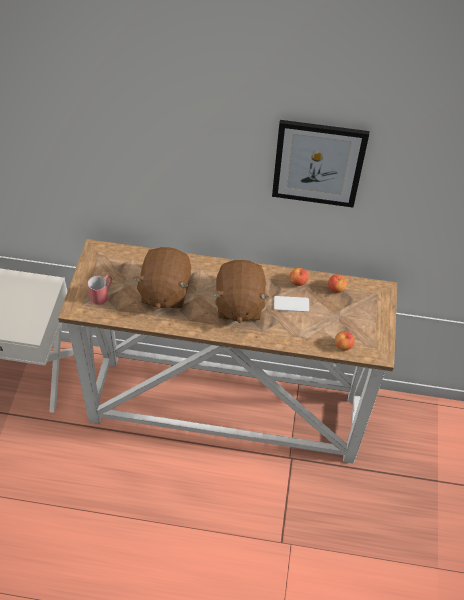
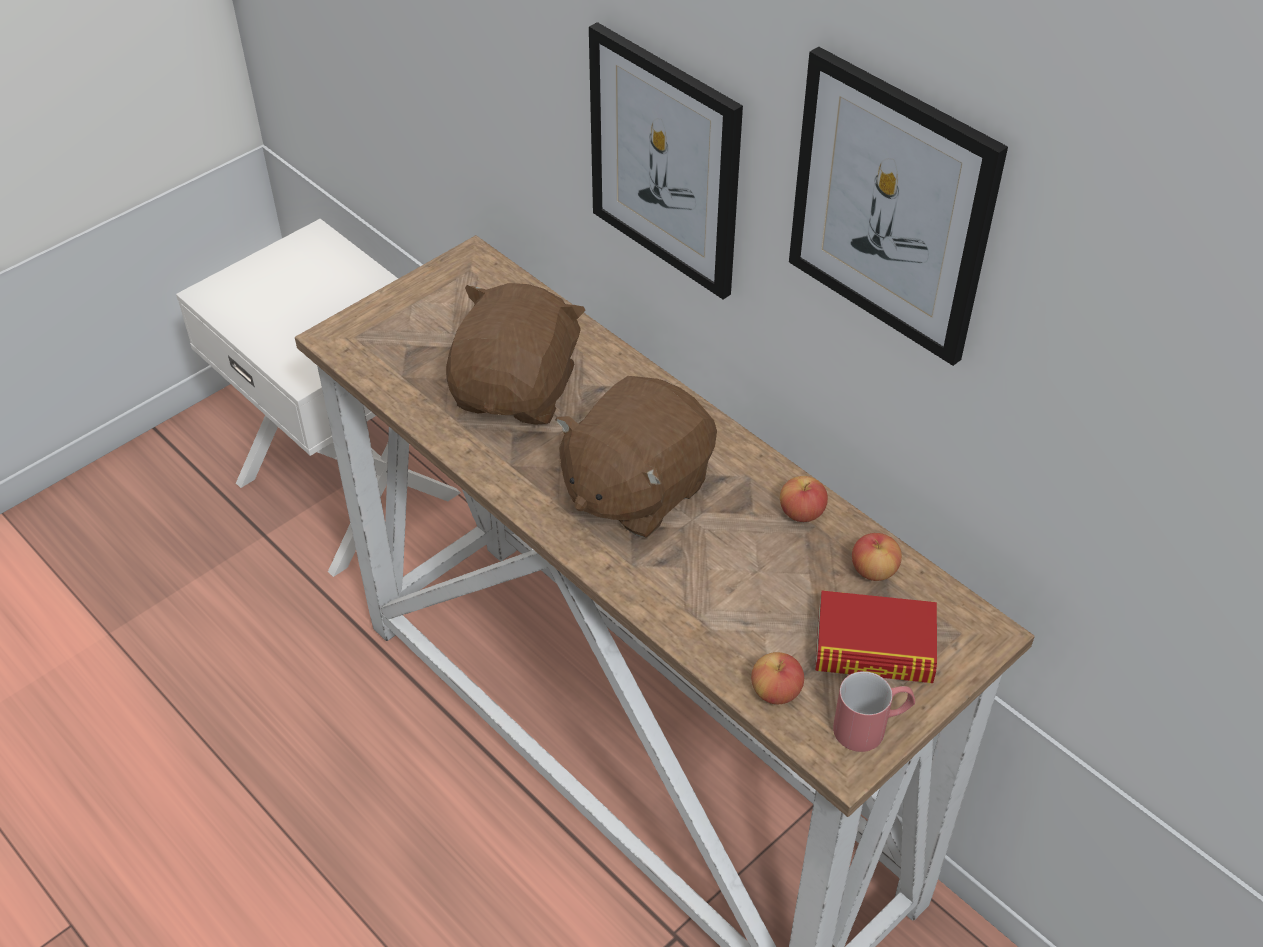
camera: 40 degrees right, 5 degrees down
(102, 294) = (406, 337): red mug -> red mug (871, 727)
(164, 292) = (518, 391): brown plush toy -> brown plush toy turned 150 degrees clockwise
(199, 178) = (665, 161): none -> picture
(291, 304) = (743, 547): phone -> none
(358, 313) = (874, 647): none -> book

